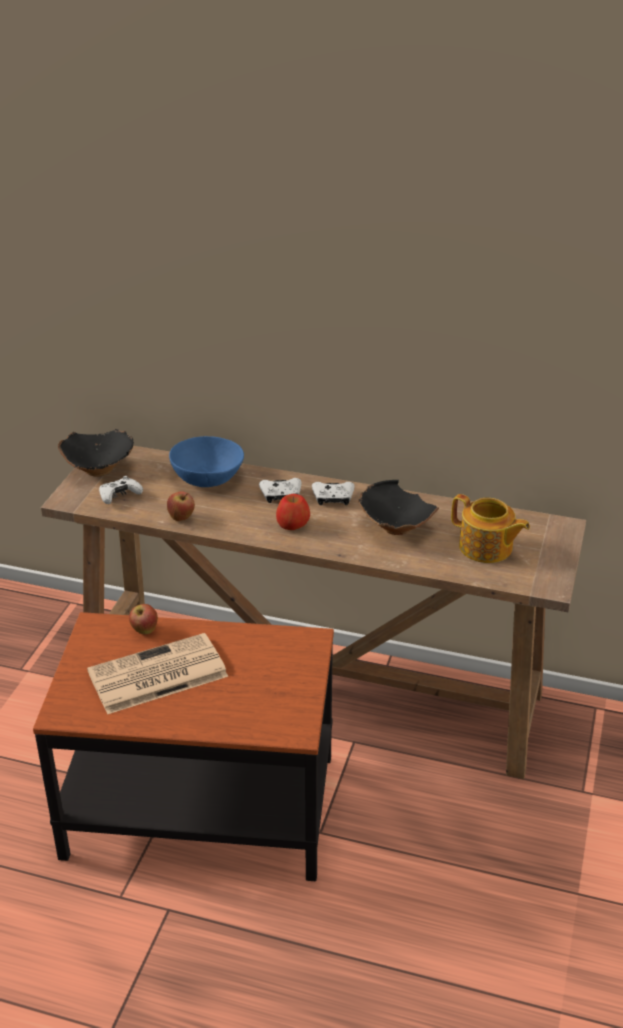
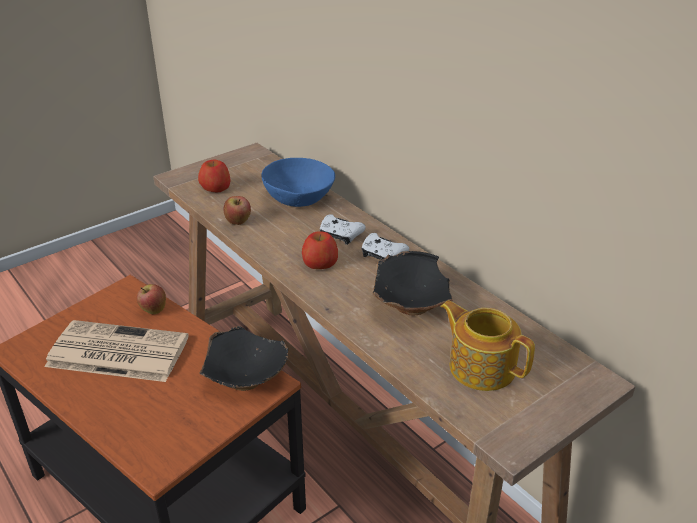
camera: 35 degrees right, 0 degrees up
(98, 468) = (229, 162): black bowl -> black bowl (247, 377)
(119, 496) = (215, 188): white game controller -> apple
(486, 548) = (481, 366): teapot -> teapot turned 150 degrees clockwise

